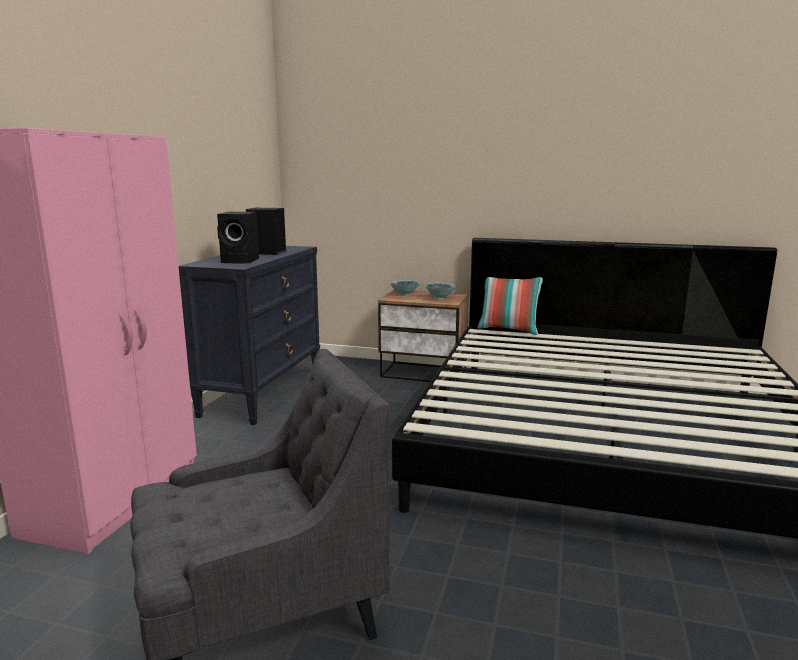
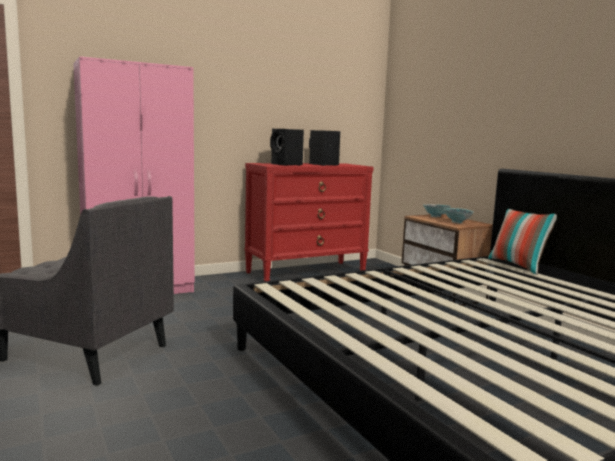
camera: 45 degrees right, 5 degrees down
(262, 393) = (306, 272): black dresser -> red dresser

